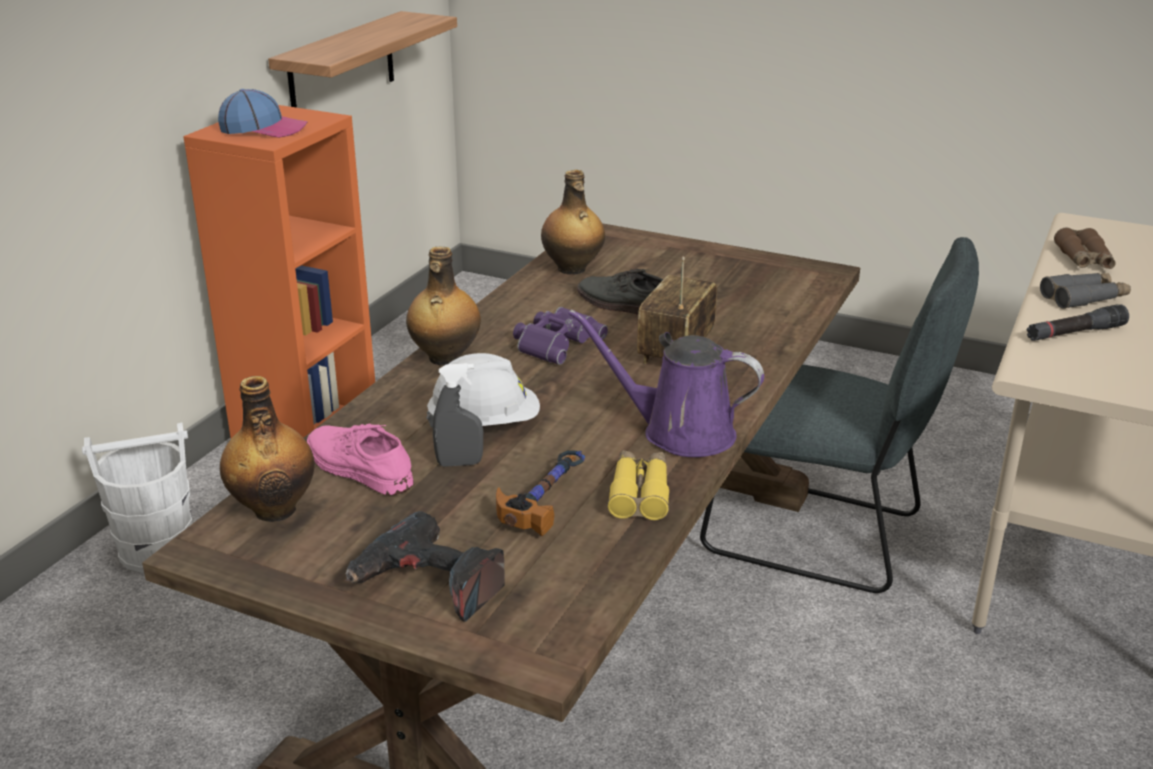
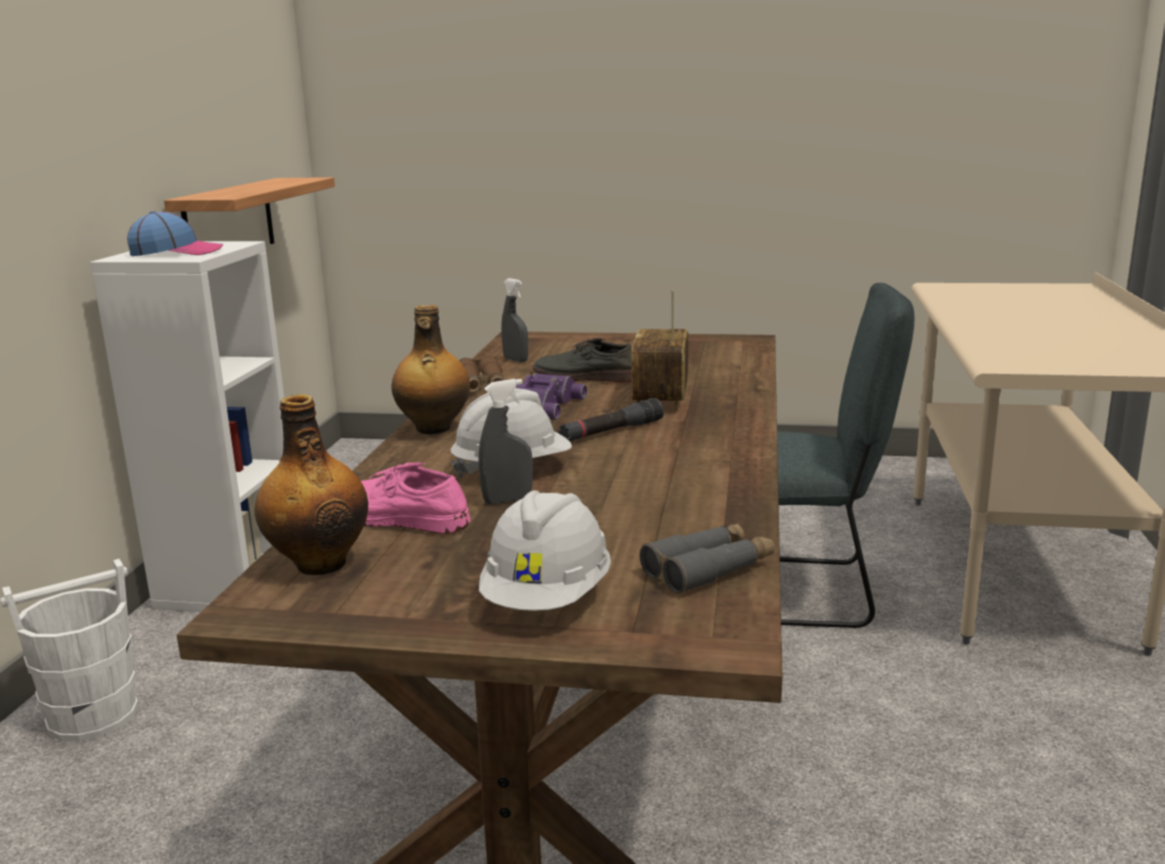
camera: 15 degrees left, 10 degrees down
(306, 430) = (230, 582): orange bookcase -> white bookcase
(429, 584) = (547, 598): power drill -> white hard hat
(544, 499) = (620, 514): hammer -> none
(572, 269) = (515, 360): bottle -> grey spray bottle
(639, 493) = (714, 497): yellow binoculars -> none
(679, 432) = (713, 451): purple watering can -> none
(1075, 333) = (1009, 341): black flashlight -> black flashlight (611, 432)
(1084, 259) = (965, 303): brown binoculars -> brown binoculars (482, 386)
(1084, 298) = (991, 322): grey binoculars -> grey binoculars (709, 569)

